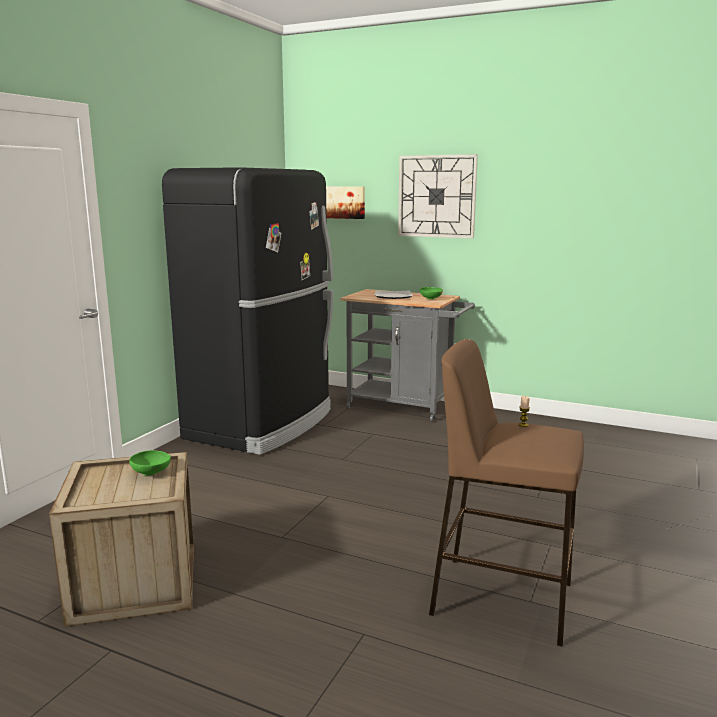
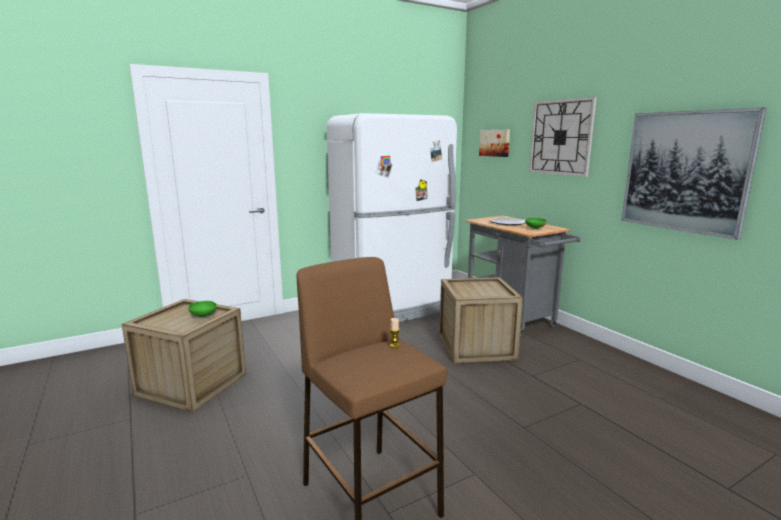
camera: 35 degrees right, 0 degrees up
(263, 424) = (393, 307): black fridge -> white fridge
(408, 442) = (476, 347): none -> crate
(577, 229) = (685, 171): none -> picture

